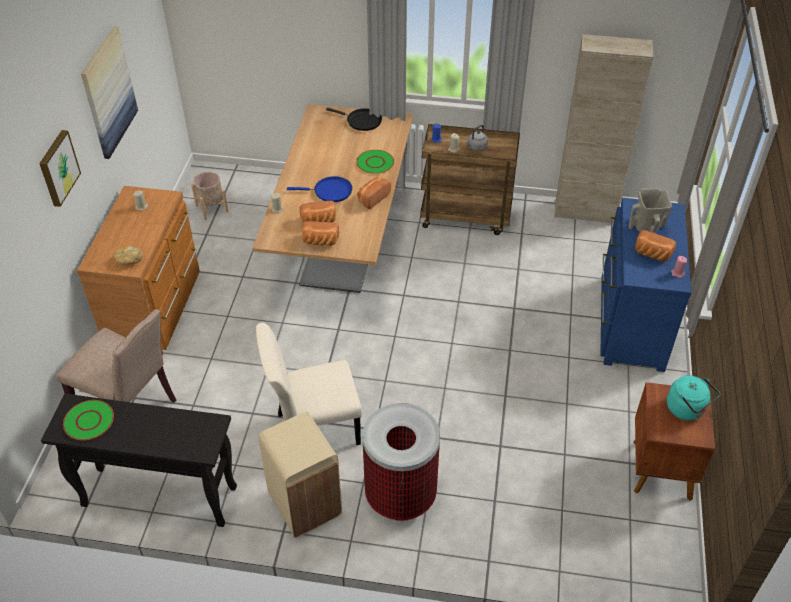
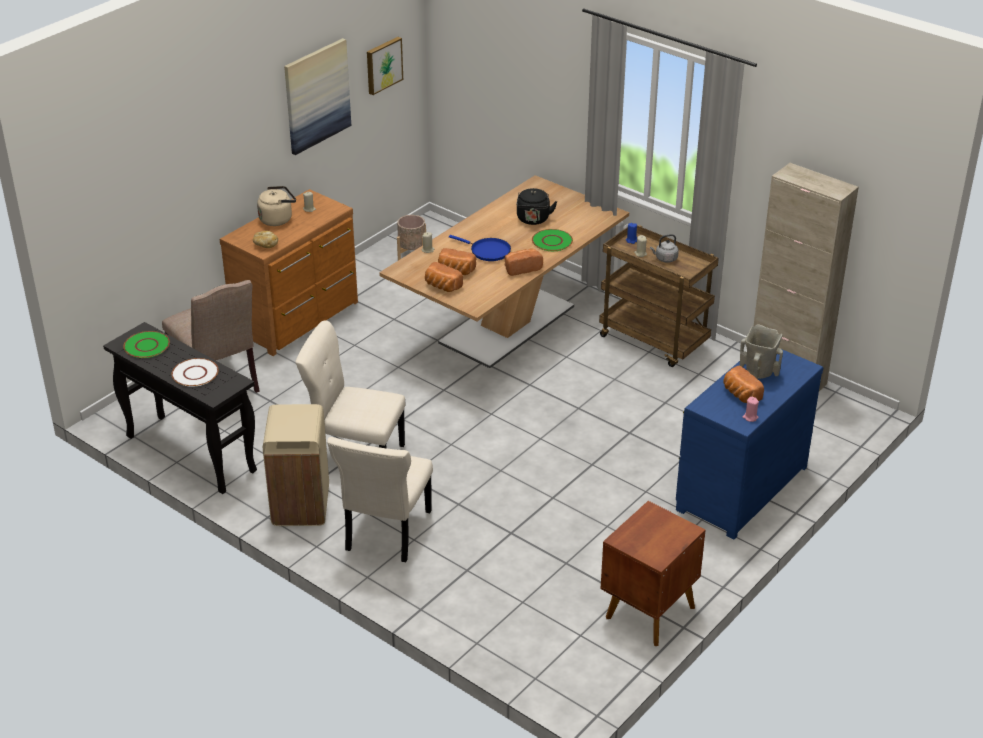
camera: 30 degrees right, 10 degrees down
(57, 168) = (228, 138): picture -> picture (383, 65)
(119, 228) = (277, 219): none -> beige kettle
(165, 432) = (195, 374): none -> white plate
(342, 147) = (533, 220): none -> black kettle
(361, 121) = (572, 204): black frying pan -> none
(400, 496) = (386, 533): trash can -> beige chair
(687, 409) = (666, 535): turquoise kettle -> none

